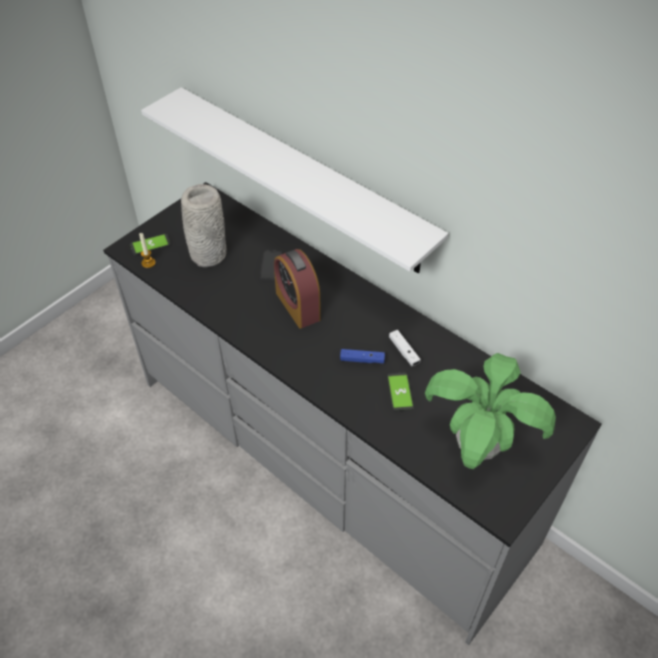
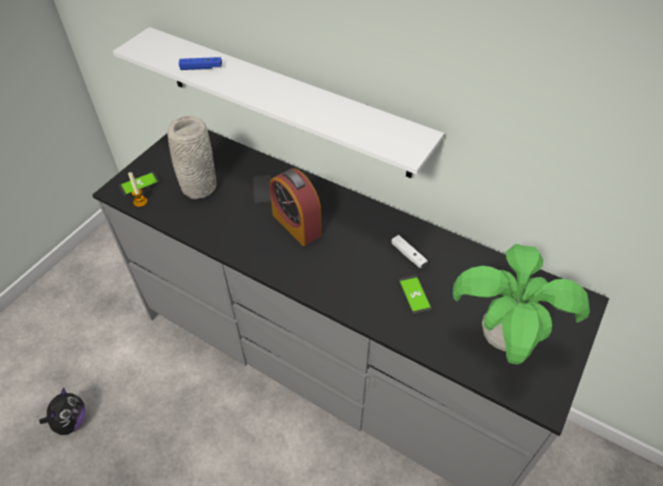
camera: 10 degrees left, 0 degrees up
(54, 476) = (71, 421): none -> plush toy
(362, 360) = (370, 268): blue game controller -> blue game controller (201, 68)

